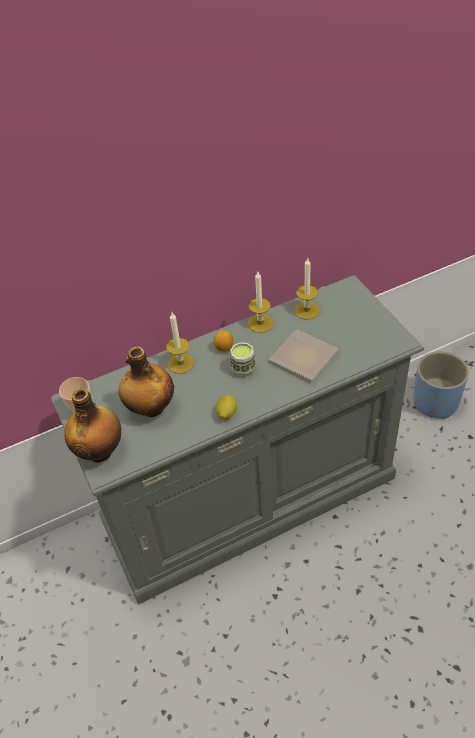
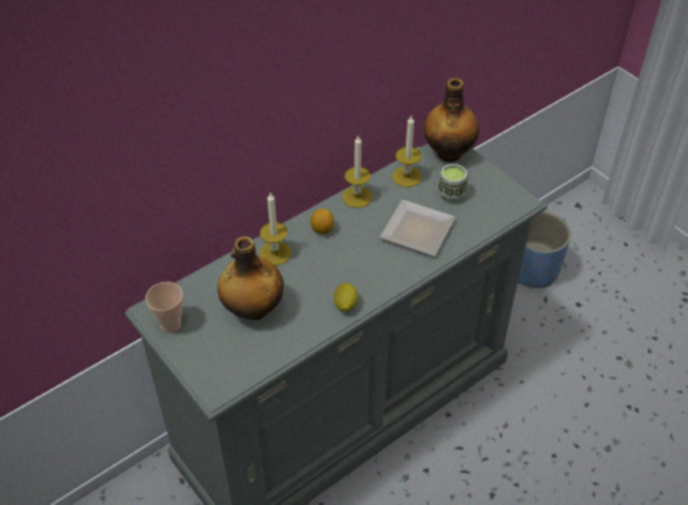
camera: 15 degrees left, 0 degrees up
(100, 450) = (205, 367): bottle -> bottle (449, 152)
(243, 369) = (351, 252): cup -> cup (451, 194)

